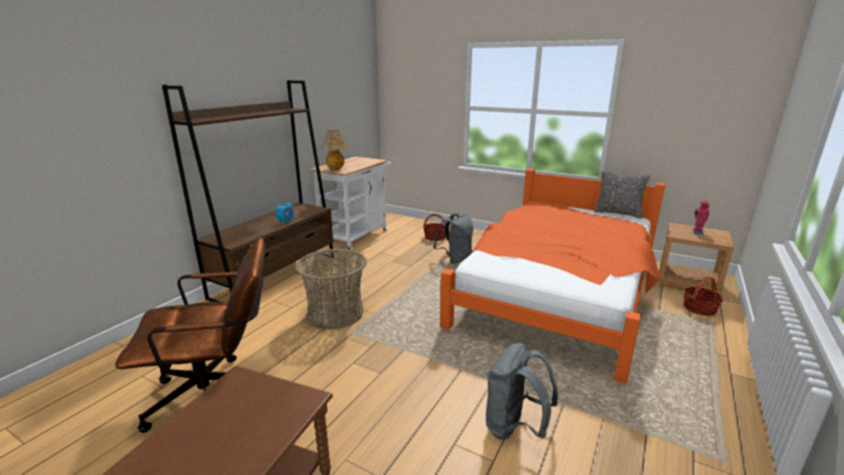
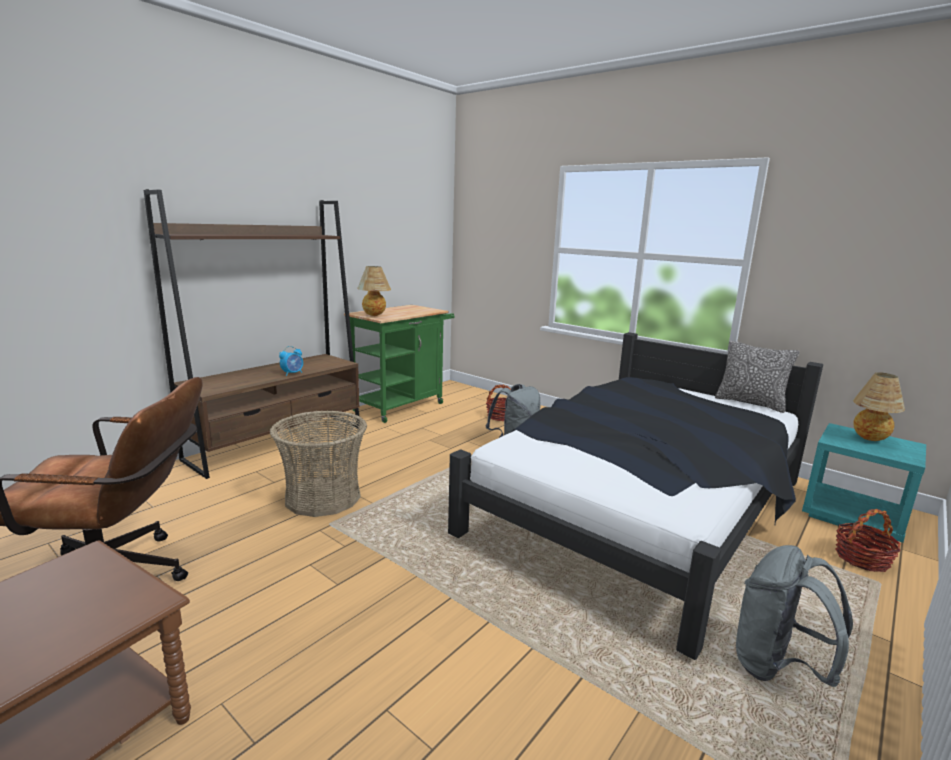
camera: 10 degrees right, 5 degrees down
(357, 236) = (402, 405): white cart -> green cart
(514, 427) = (490, 700): grey backpack -> grey backpack (777, 667)
(557, 294) = (639, 509): orange bed -> black bed
(687, 282) = (853, 517): brown nightstand -> turquoise nightstand
(696, 232) = (869, 440): toy robot -> table lamp

